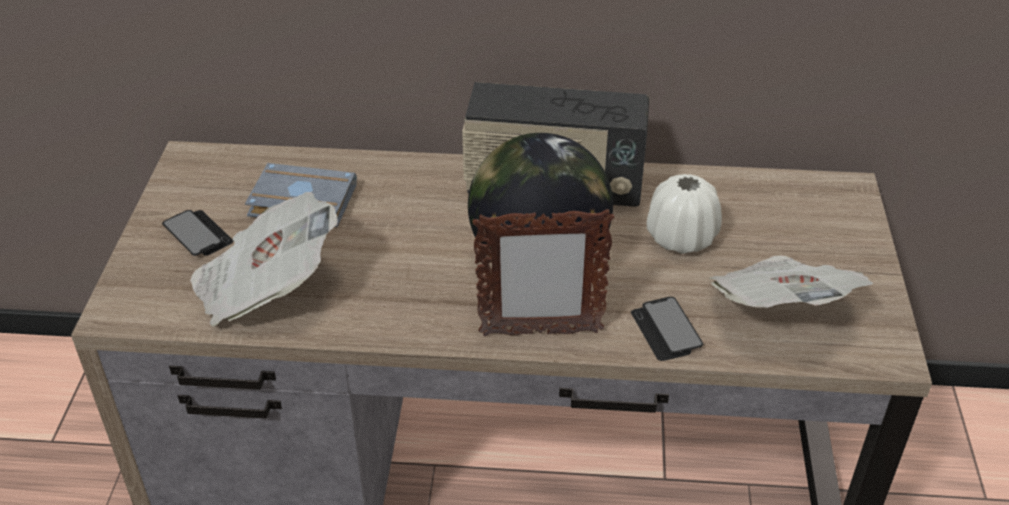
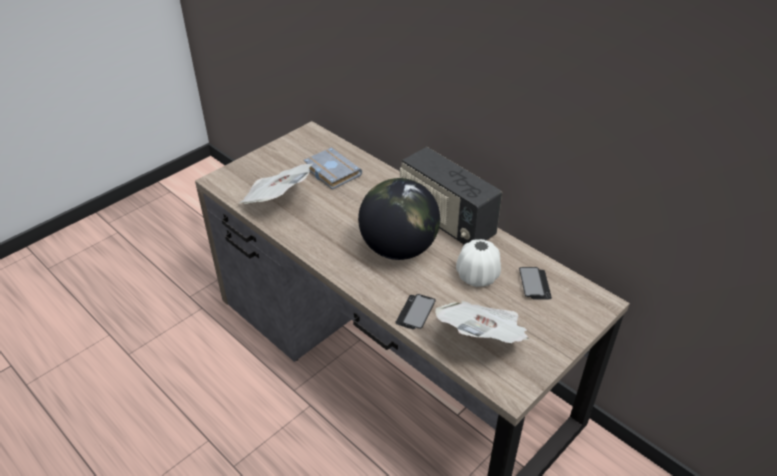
camera: 40 degrees right, 0 degrees up
(198, 234) = (278, 165): phone -> phone (534, 284)
(539, 333) = (359, 280): picture frame -> none

